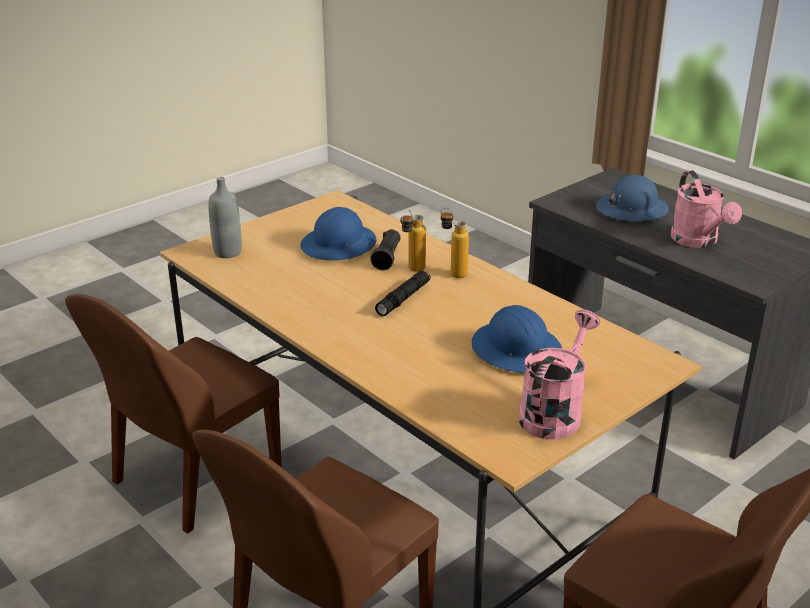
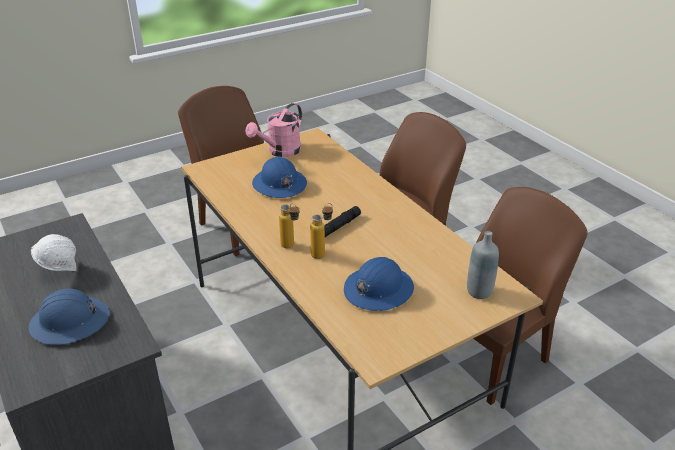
camera: 170 degrees left, 5 degrees up
(387, 258) = (339, 269): black flashlight -> none
(698, 242) = (60, 270): pink watering can -> white hard hat

